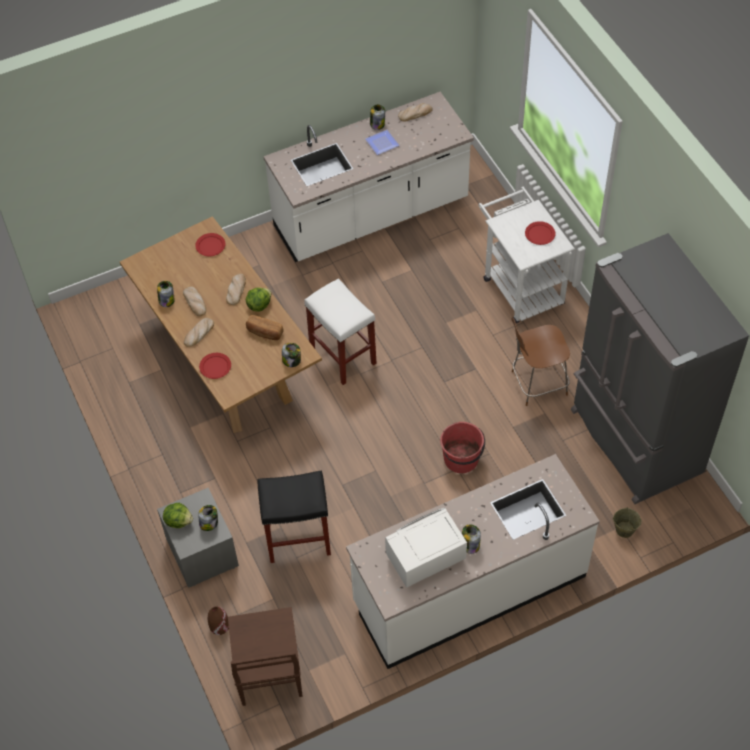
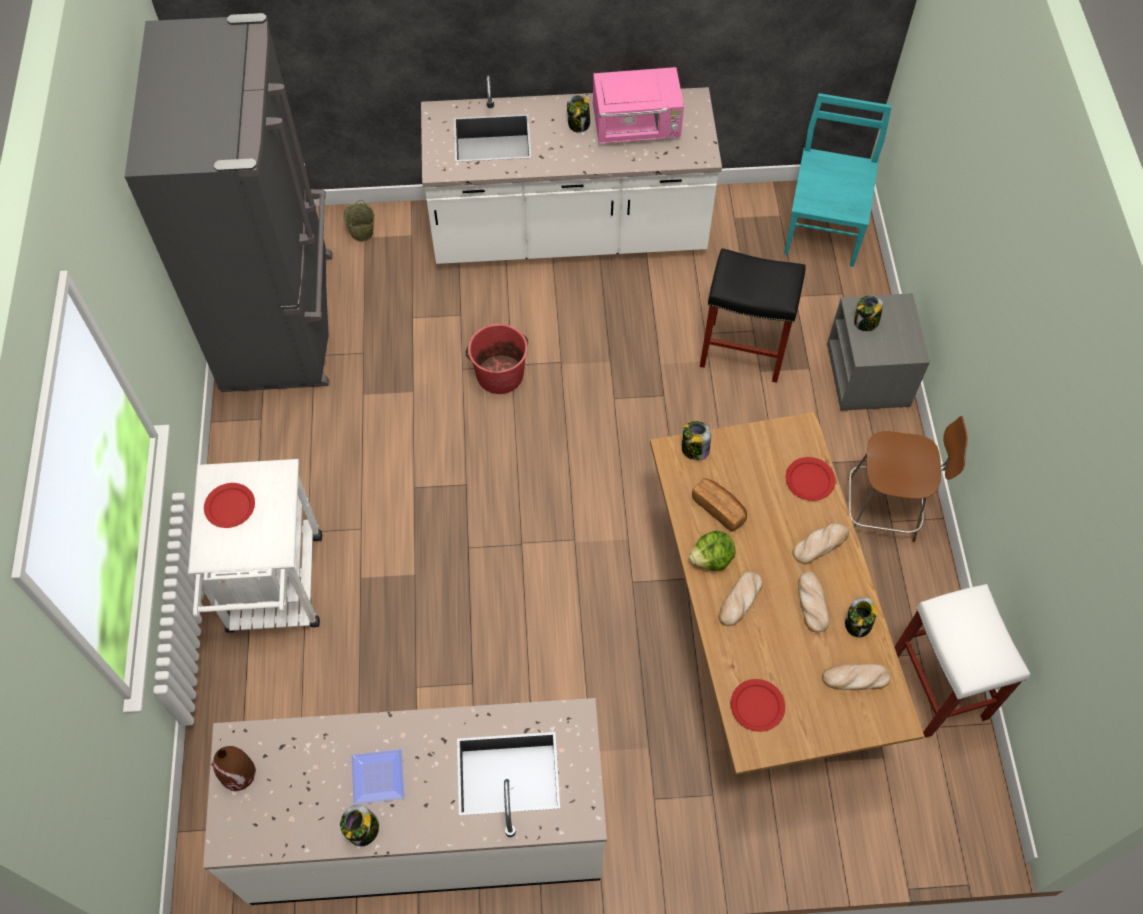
camera: 160 degrees left, 5 degrees up
(179, 521) = (904, 337): lettuce -> none
(219, 625) = (867, 289): brown vase -> brown vase (238, 773)
(268, 671) = (824, 228): brown chair -> turquoise chair
(342, 356) = (588, 577): white stool -> white stool (939, 687)
(415, 113) = (280, 827): bread -> bread (855, 678)
(424, 558) = (637, 127): white microwave -> pink microwave
(537, 383) = (346, 436): brown stool -> brown stool (884, 510)

